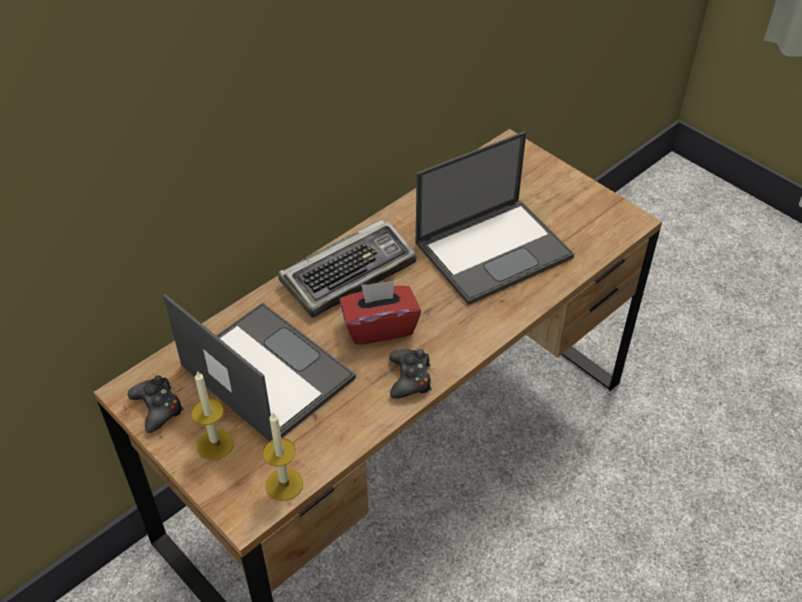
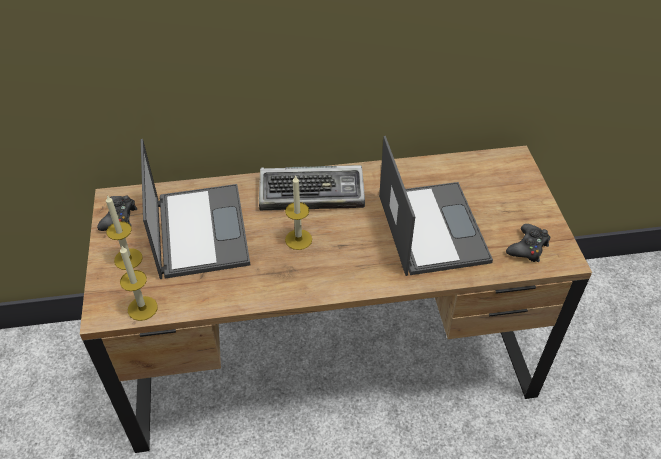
camera: 35 degrees right, 0 degrees up
(379, 327) = (298, 239): red tissue box -> candle
(410, 378) = (285, 285): black game controller -> black game controller (528, 248)
(494, 249) = (431, 227): laptop -> laptop turned 105 degrees counterclockwise

